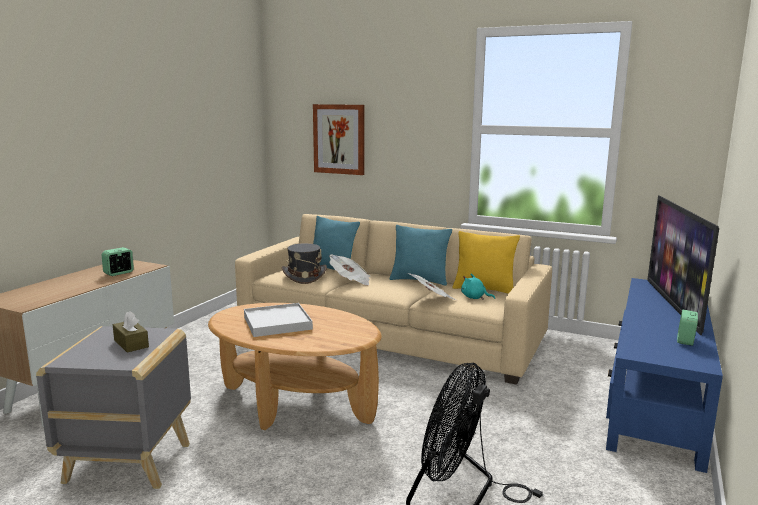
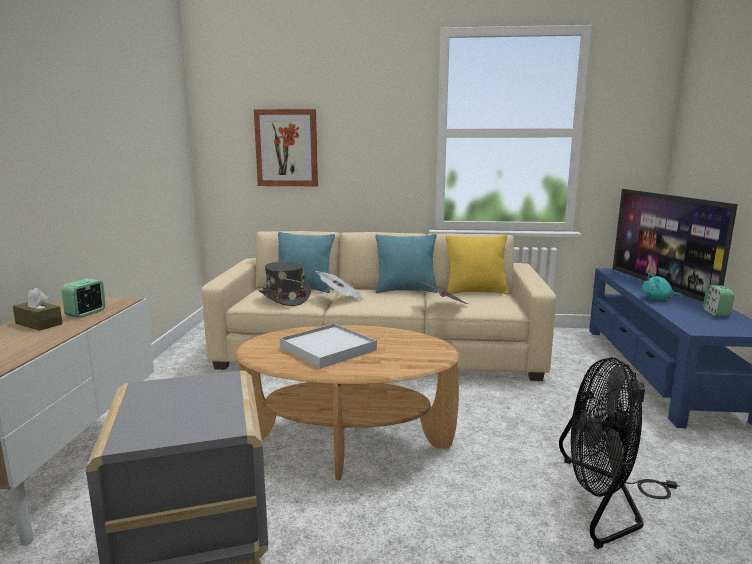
camera: 20 degrees left, 0 degrees up
(131, 343) = (200, 399): brown tissue box -> brown tissue box (39, 324)
(474, 298) = (480, 300): turquoise plush toy -> turquoise plush toy (658, 299)

